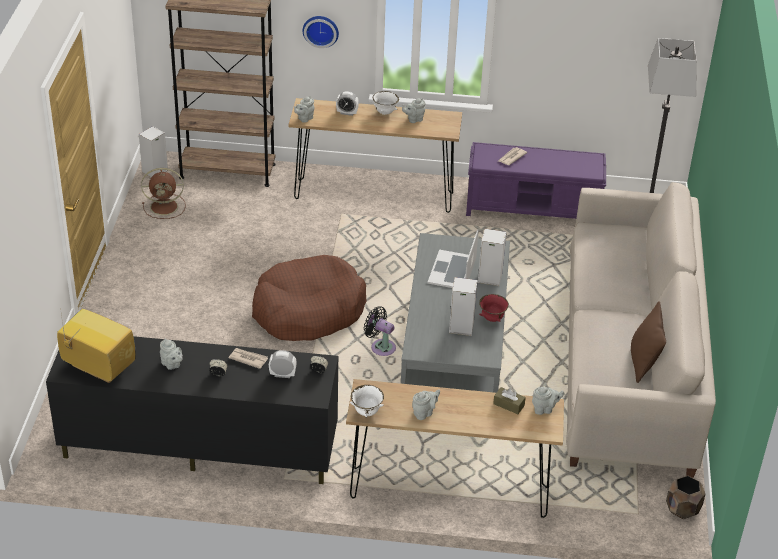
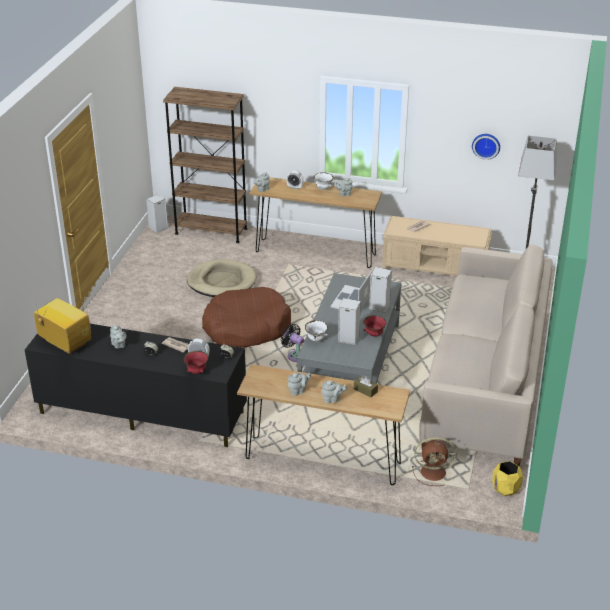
camera: 10 degrees right, 5 degrees down
(165, 206) = (159, 252): brown fan -> brown fan (434, 472)
(260, 246) = (222, 282): none -> beige dog bed
(285, 395) = (197, 371): none -> red bowl
(321, 30) = (279, 125): wall clock -> wall clock (486, 145)
(366, 412) = (254, 387): white bowl -> white bowl (316, 339)
(533, 208) = (435, 269): purple bench -> beige bench
(544, 409) = (393, 395): grey teapot -> grey teapot (332, 399)
(643, 363) = (485, 373): brown pillow -> none
(683, 509) = (505, 489): brown planter -> yellow planter

